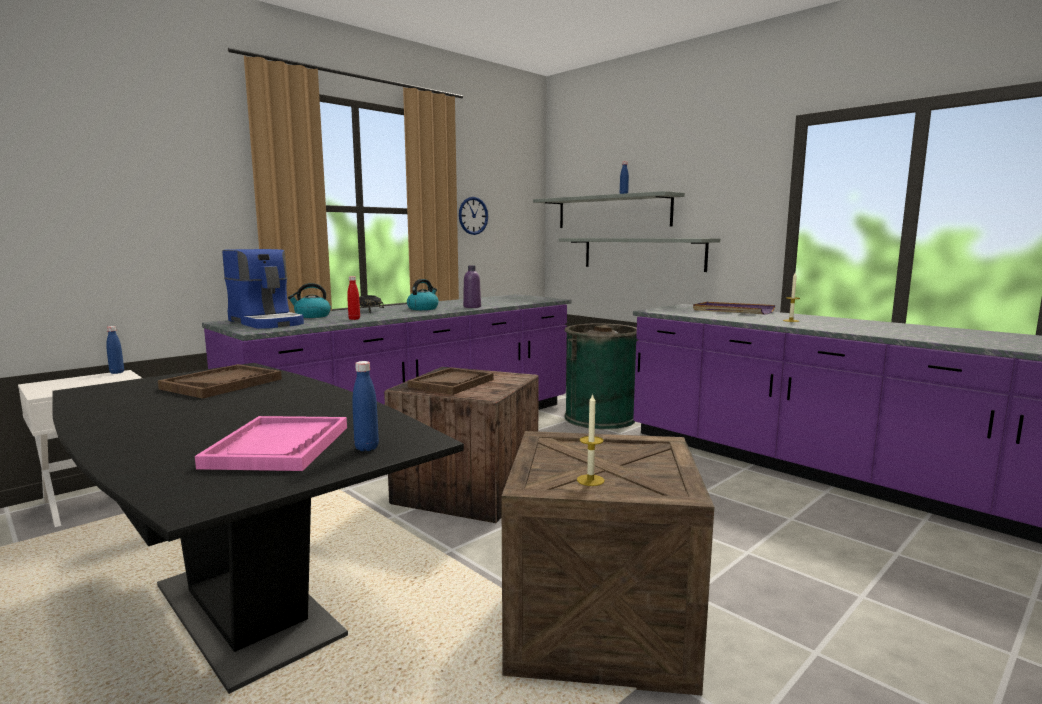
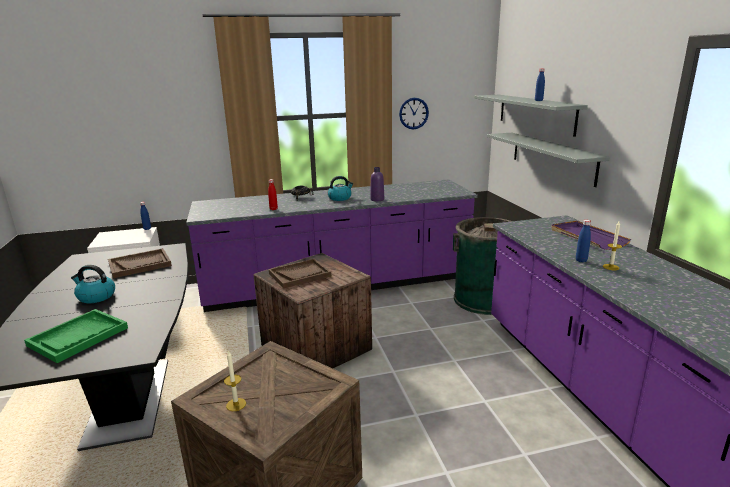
camera: 30 degrees right, 10 degrees up
(267, 322) = (221, 206): coffee machine -> none
(279, 446) = (78, 337): pink tray -> green tray
(312, 316) = (257, 201): kettle -> kettle (96, 297)
(366, 448) = (108, 351): blue bottle -> blue bottle (581, 260)

